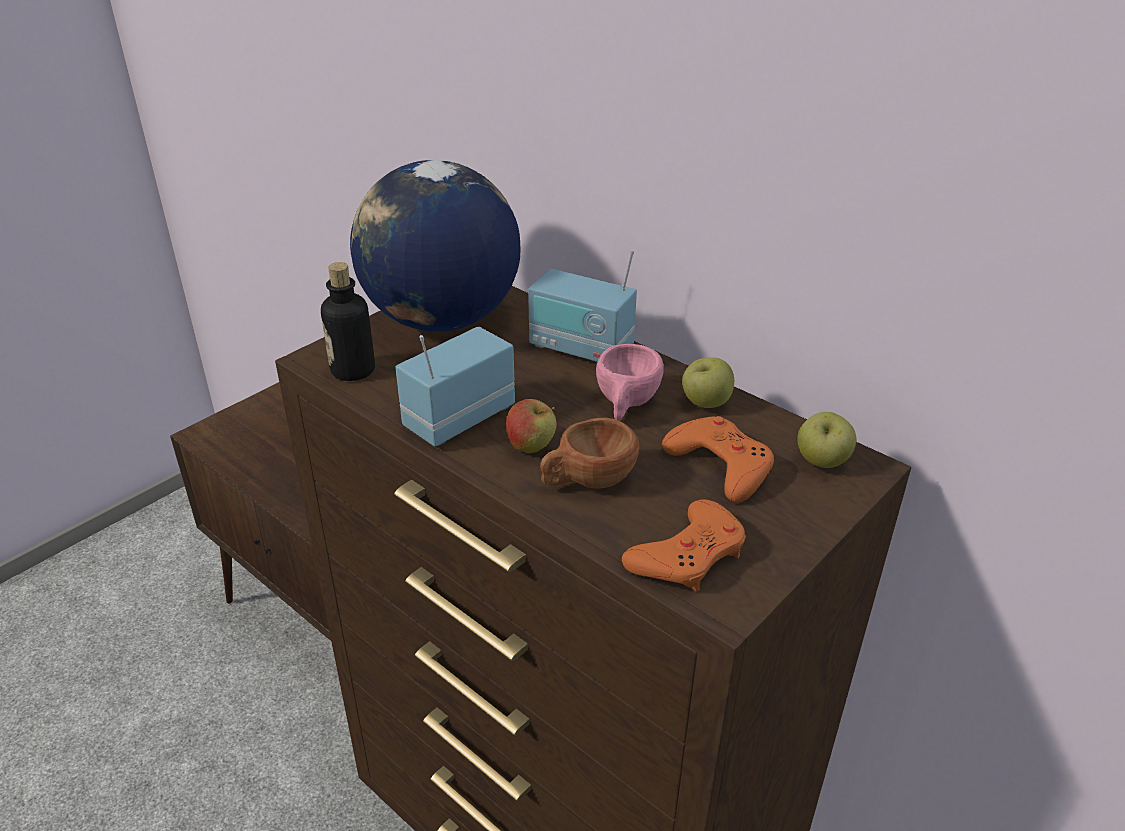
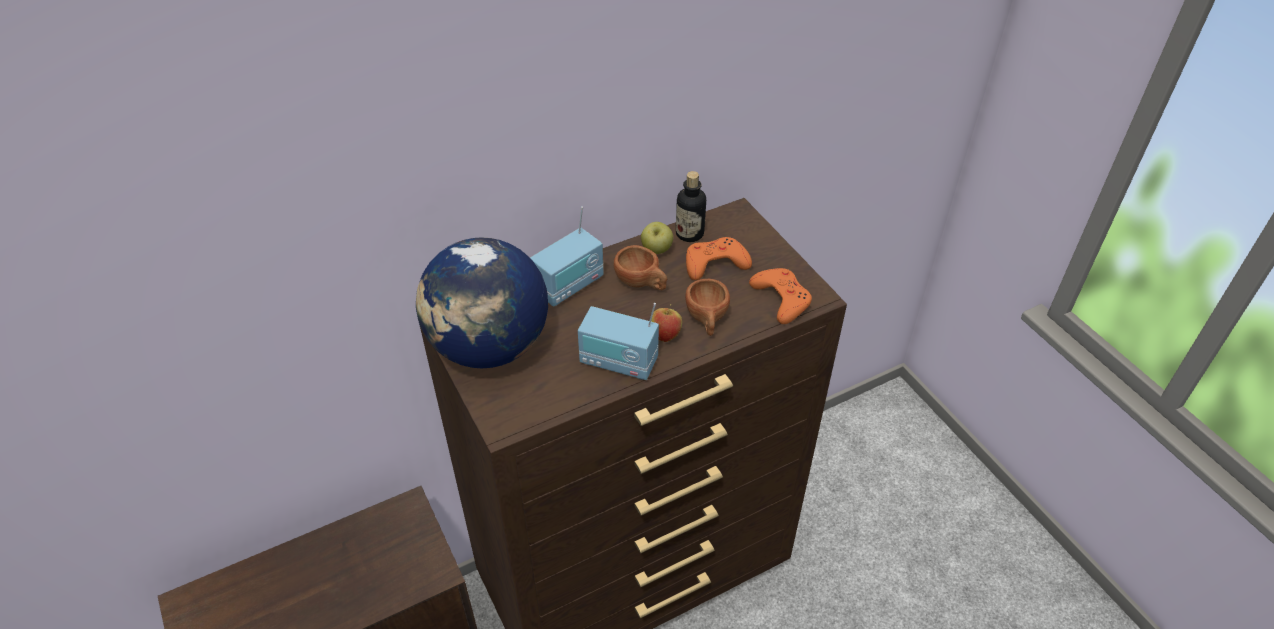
camera: 70 degrees left, 10 degrees up
(353, 370) = (531, 407): bottle -> bottle (689, 233)
(458, 418) = (618, 362): radio -> radio turned 45 degrees counterclockwise
(626, 405) = (641, 283): pink cup -> brown cup
(821, 462) = (729, 226): apple -> none

